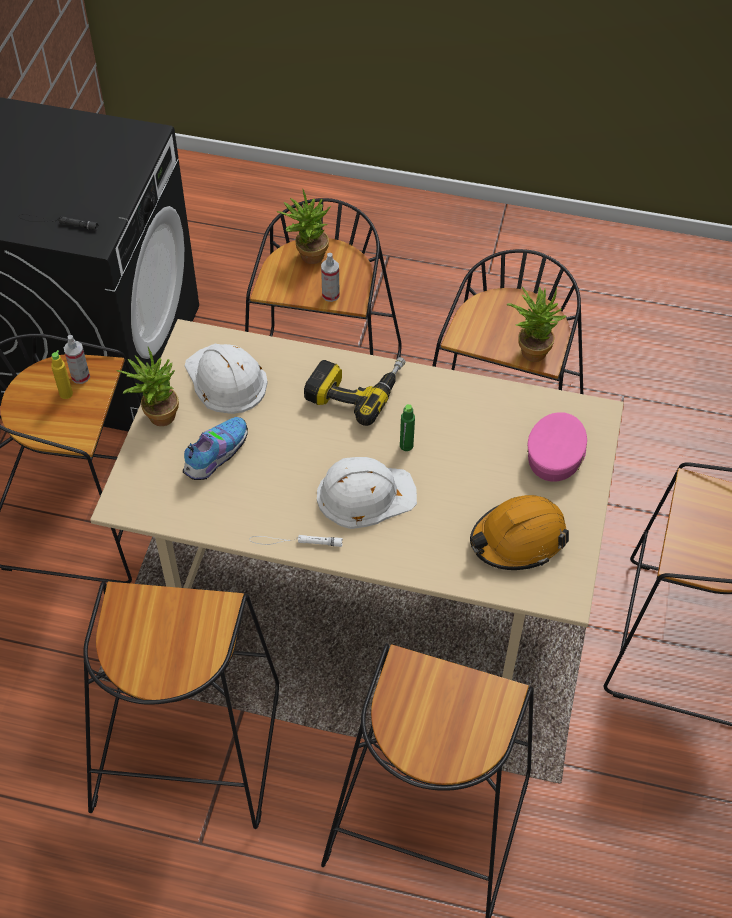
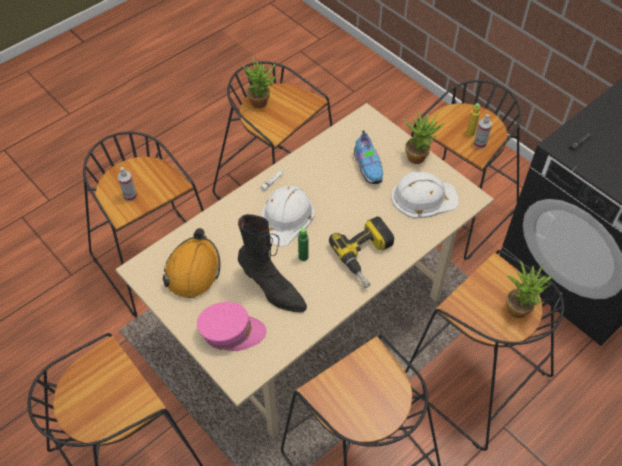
camera: 125 degrees right, 0 degrees up
(330, 295) = (468, 297): spray bottle -> spray bottle (130, 196)
(474, 449) = (272, 289): none -> black boot
(531, 348) = (332, 389): potted plant -> potted plant (262, 103)
(556, 453) = (231, 332): pink cap -> pink cap turned 60 degrees counterclockwise

